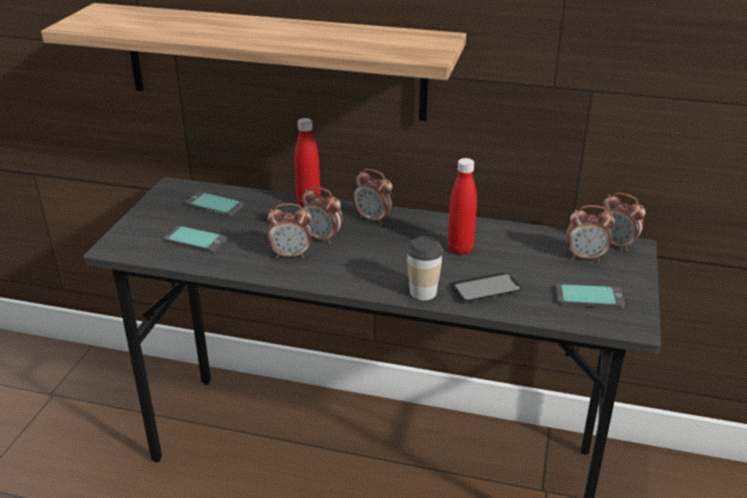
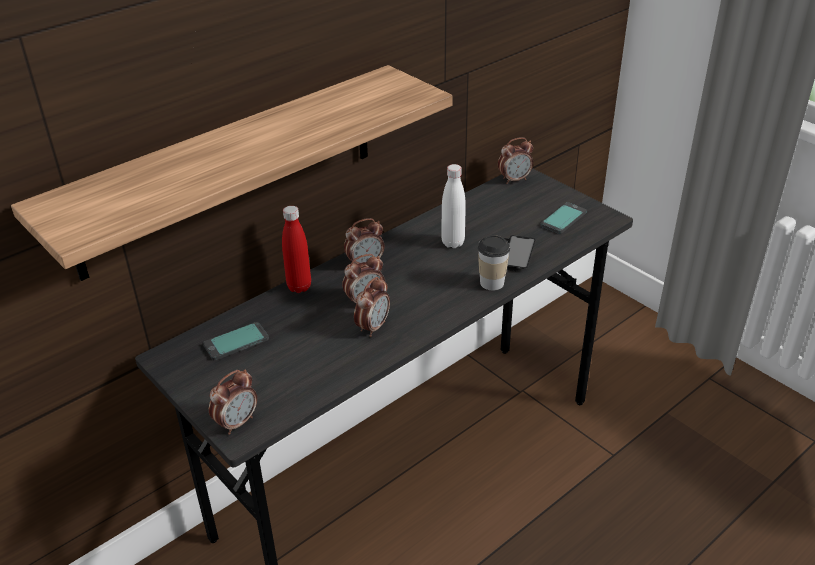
camera: 55 degrees left, 5 degrees up
(195, 240) = (287, 374): phone -> none
(460, 249) = (453, 243): red bottle -> white bottle
(585, 257) = (516, 198): alarm clock -> alarm clock (237, 422)

